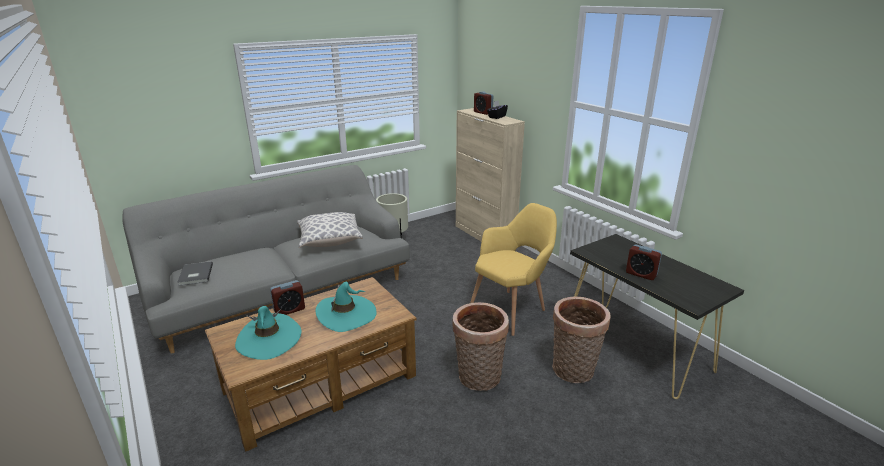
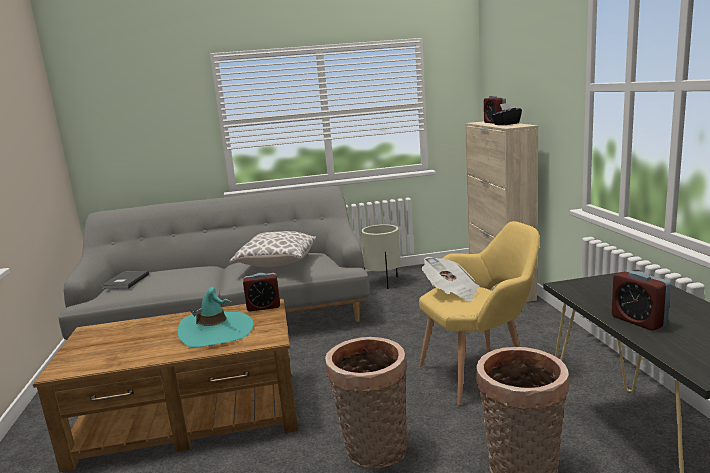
camera: 25 degrees right, 10 degrees down
(269, 339) = (118, 344): turquoise hat -> none
(289, 310) = (167, 320): alarm clock -> alarm clock (263, 307)
(497, 258) = (451, 292): none -> newspaper

